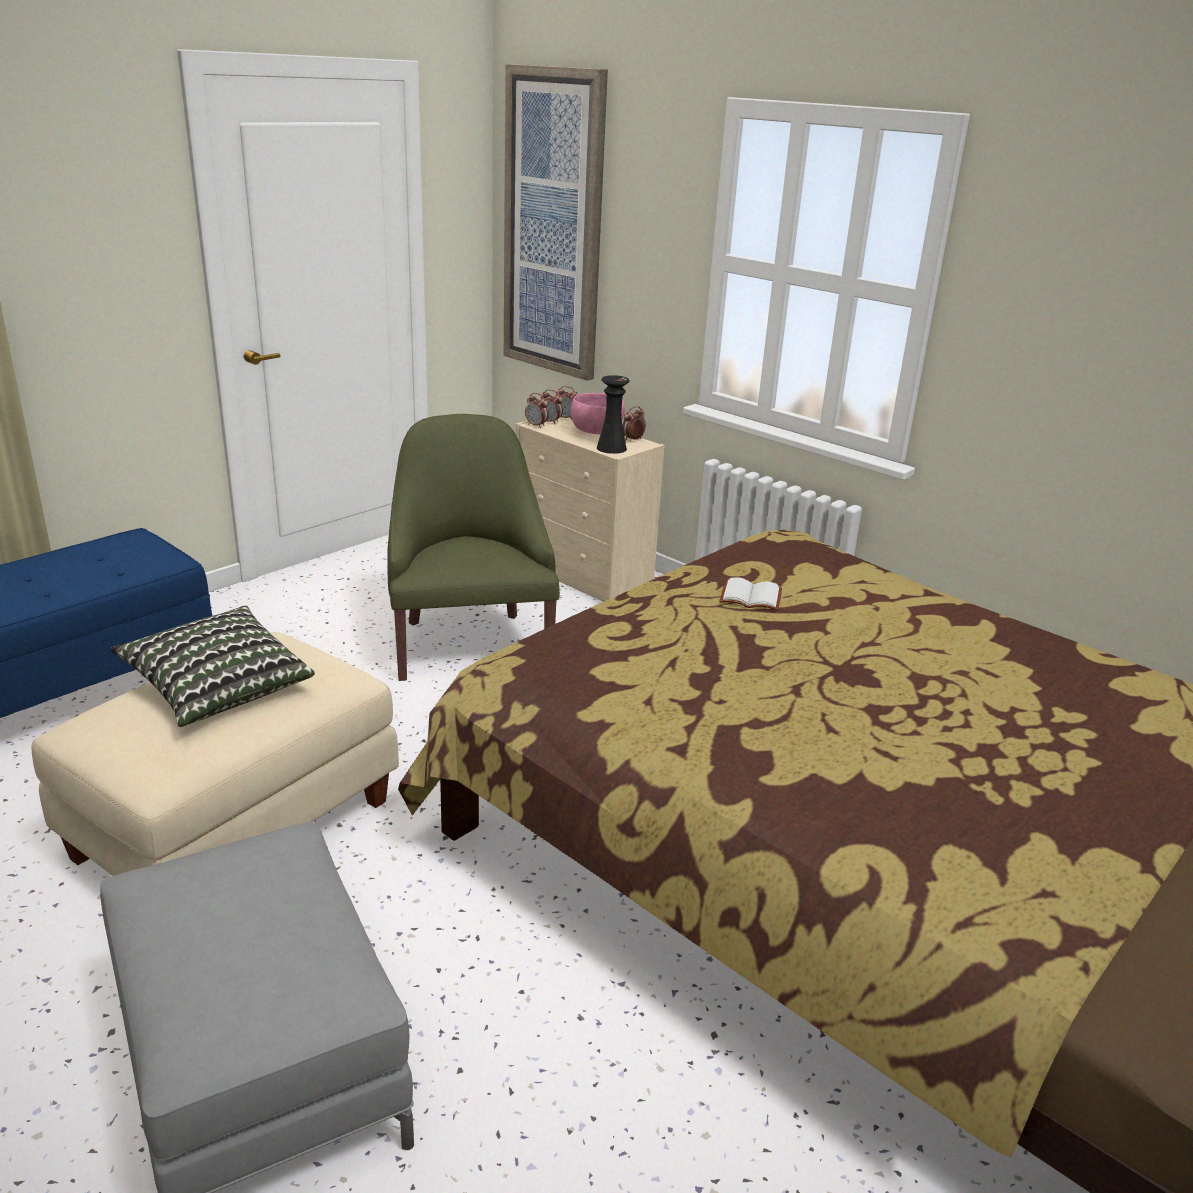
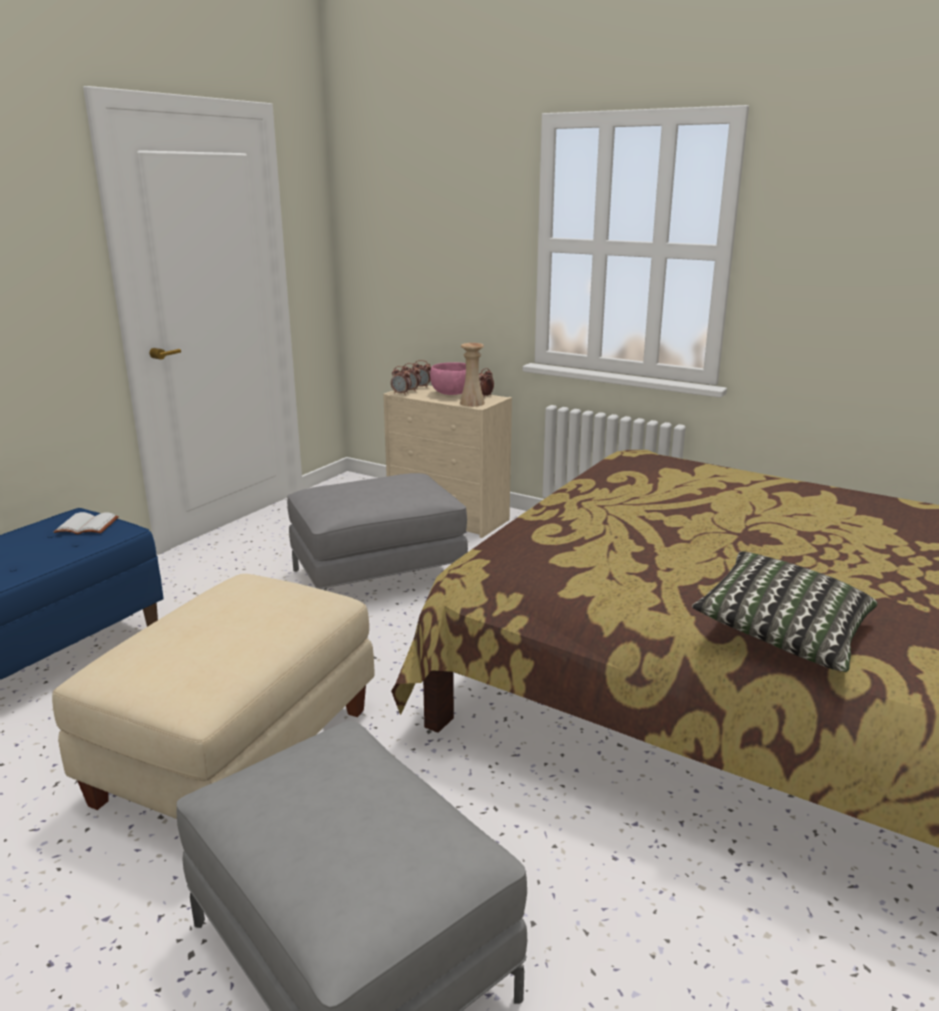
camera: 10 degrees left, 5 degrees down
(218, 688) = (218, 621): pillow -> pillow (783, 633)
(469, 644) = (378, 577): green armchair -> grey ottoman
(554, 225) = (392, 233): picture -> none
(611, 448) = (472, 403): black vase -> beige vase
(752, 596) = (641, 494): white book -> white book (88, 525)

